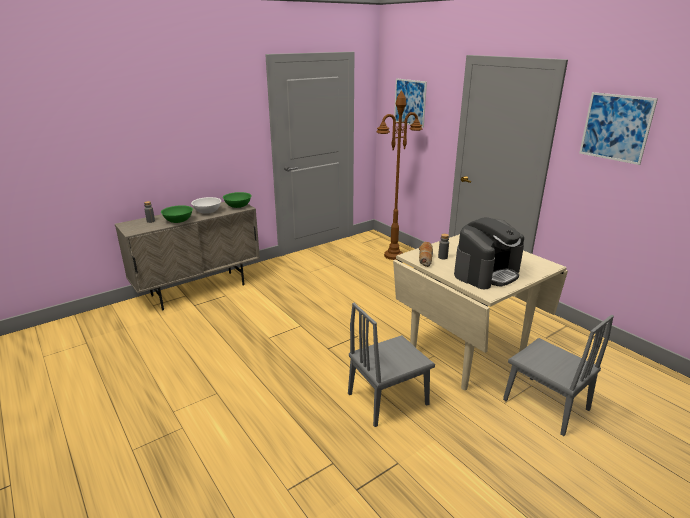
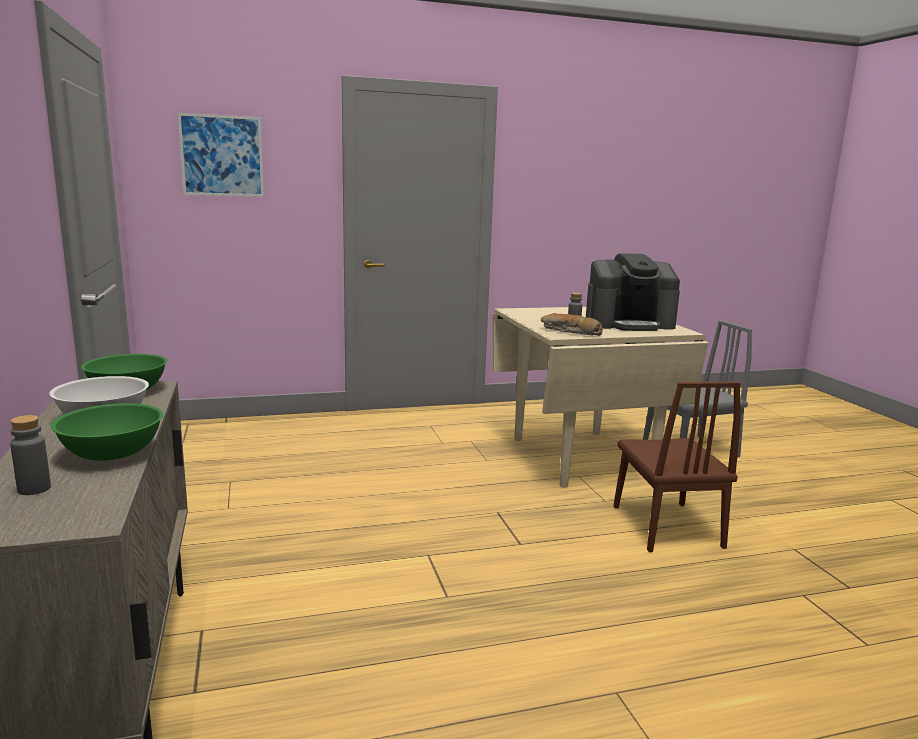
camera: 70 degrees left, 10 degrees down
(388, 399) = (666, 526): grey chair -> brown chair
(393, 255) = (272, 432): brown floor lamp -> none
(486, 273) = (629, 323): coffee machine -> coffee machine turned 105 degrees clockwise
(616, 127) = (562, 162): picture -> none

